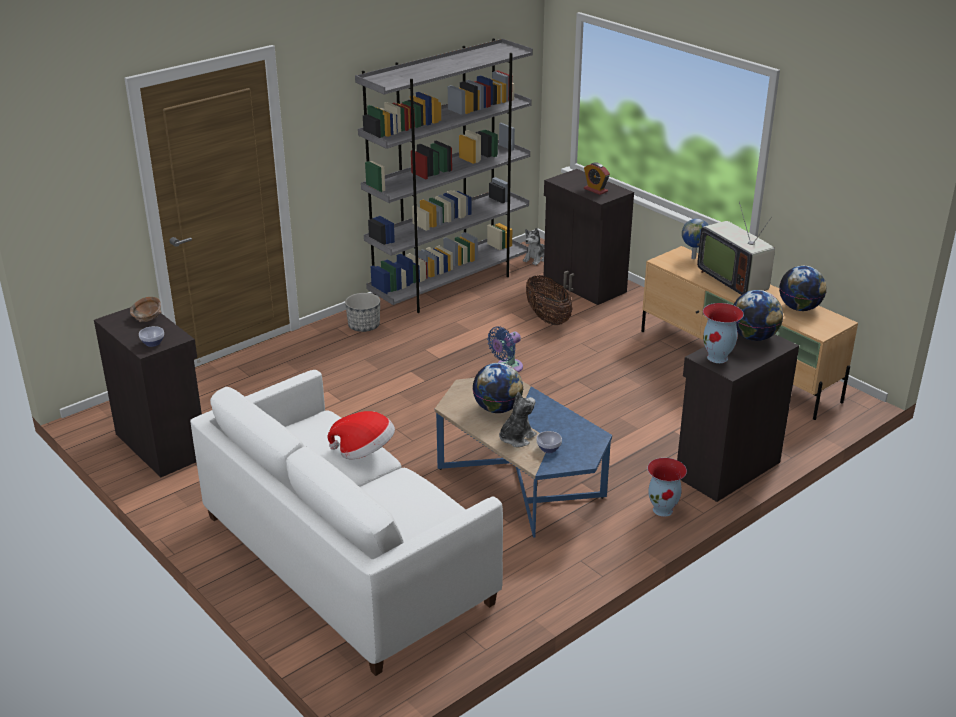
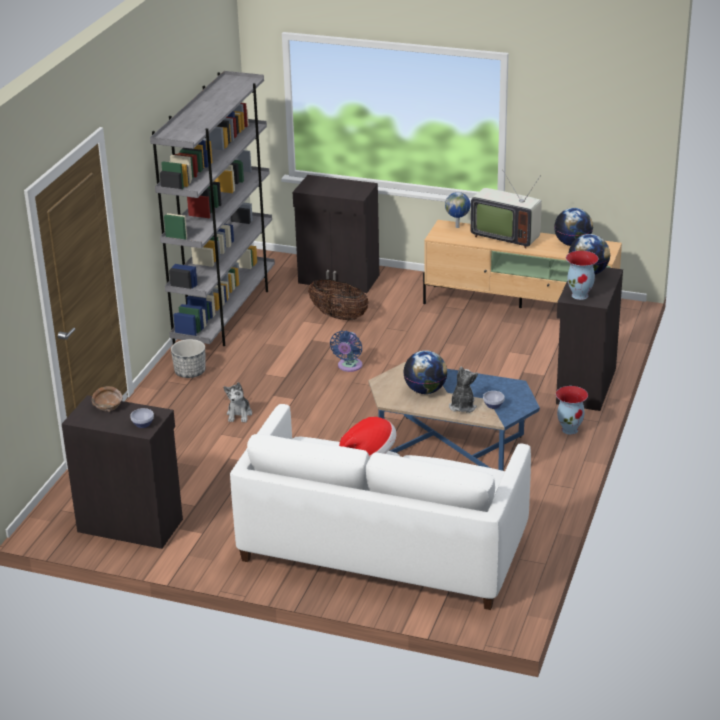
camera: 30 degrees left, 0 degrees up
(536, 259) = (274, 269): plush toy -> plush toy (239, 414)
(595, 190) = (345, 190): alarm clock -> none

